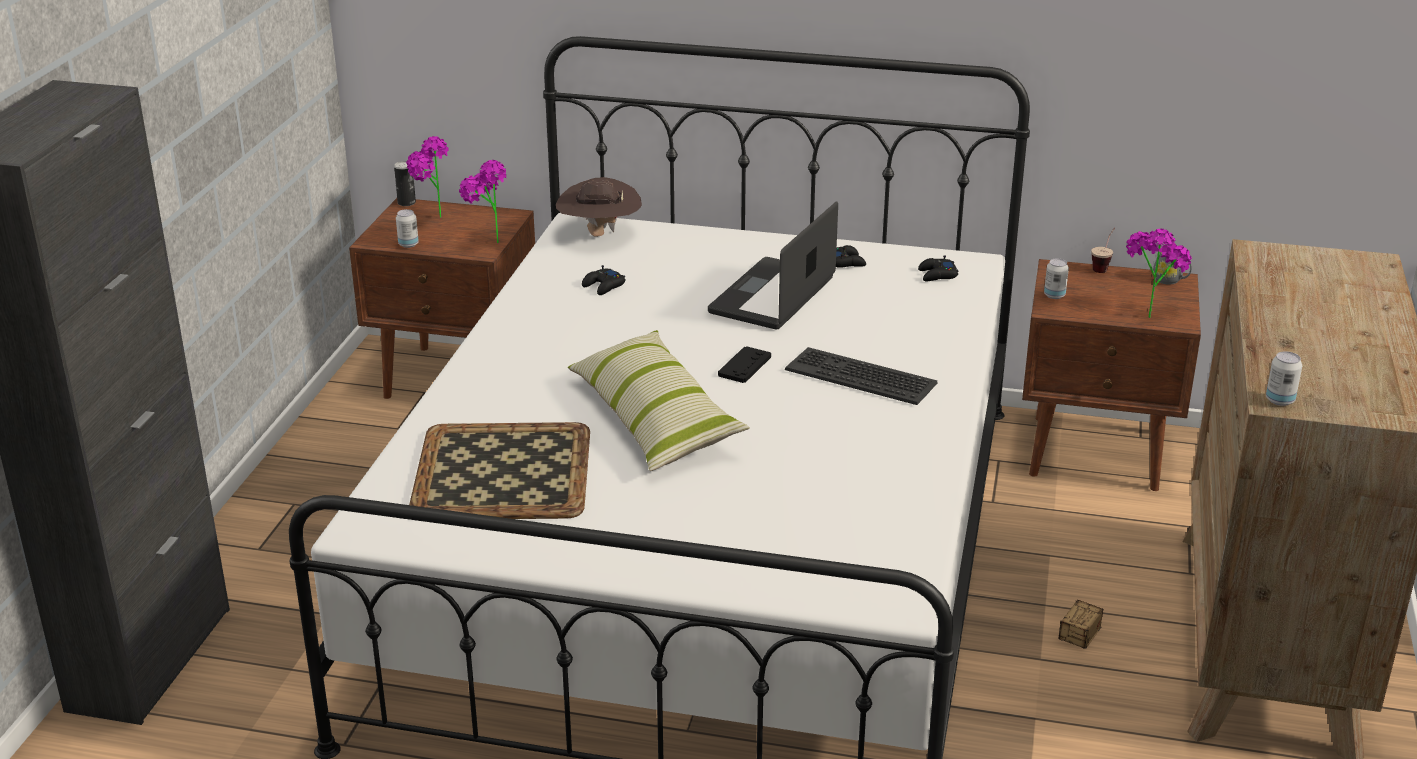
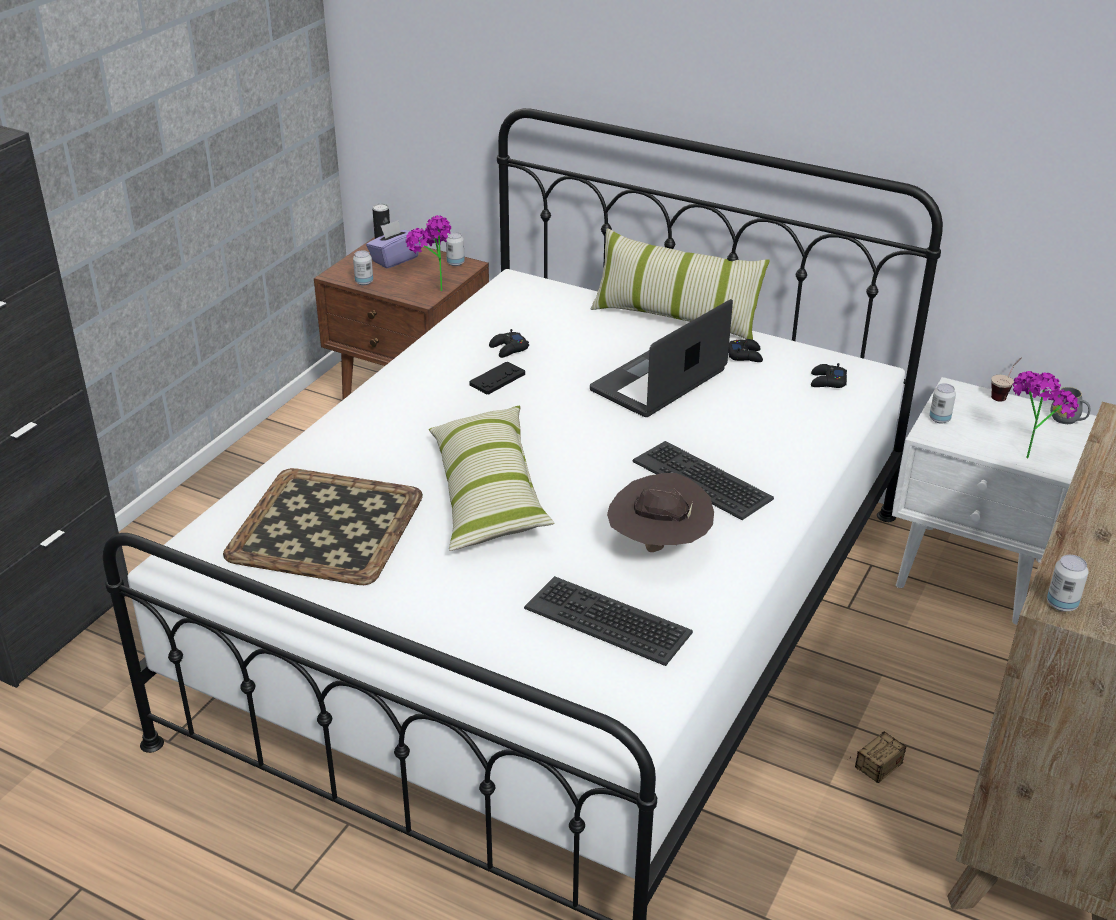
camera: 15 degrees right, 5 degrees up
(429, 219) = (394, 259): potted plant -> purple tissue box
(498, 215) = (455, 263): none -> can
(599, 235) = (530, 296): brown hat -> brown hat (658, 547)
(744, 366) = (597, 451): black game controller -> black game controller (497, 379)
(759, 236) = (675, 317): none -> pillow
(833, 509) = (608, 620): none -> keyboard
(1097, 453) = (973, 574): brown nightstand -> white nightstand

